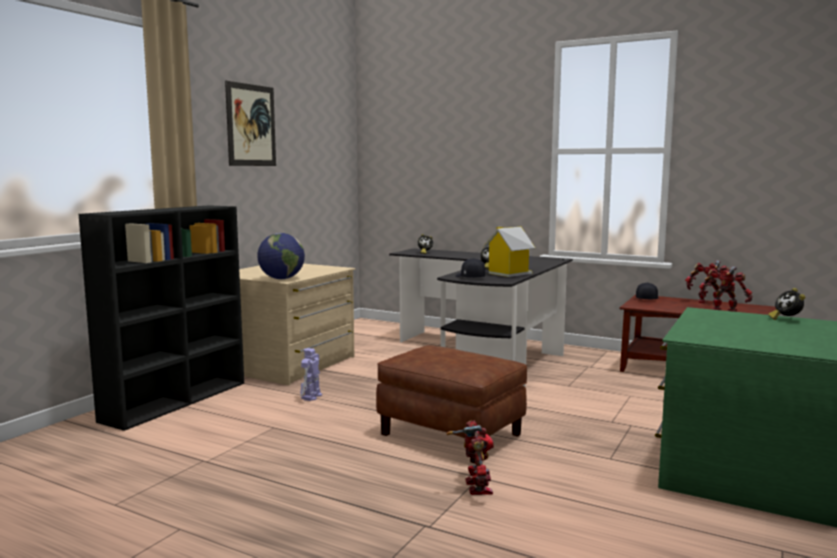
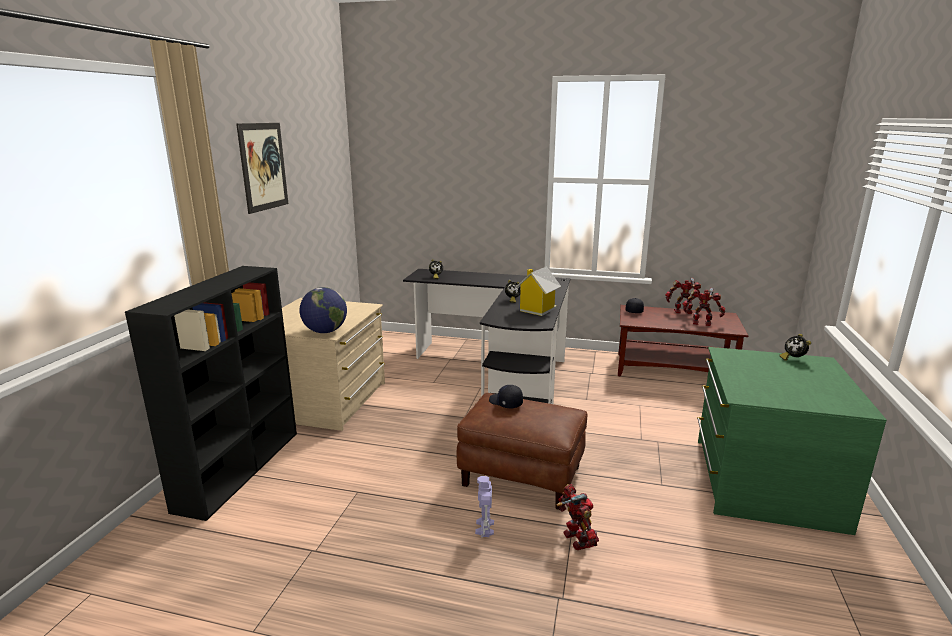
camera: 15 degrees left, 10 degrees up
(311, 397) = (372, 444): toy robot -> toy robot (484, 528)
(469, 277) = (508, 319): black cap -> black cap (505, 403)

